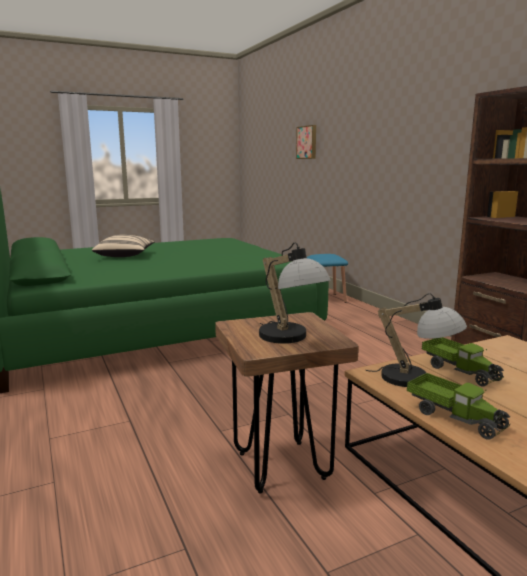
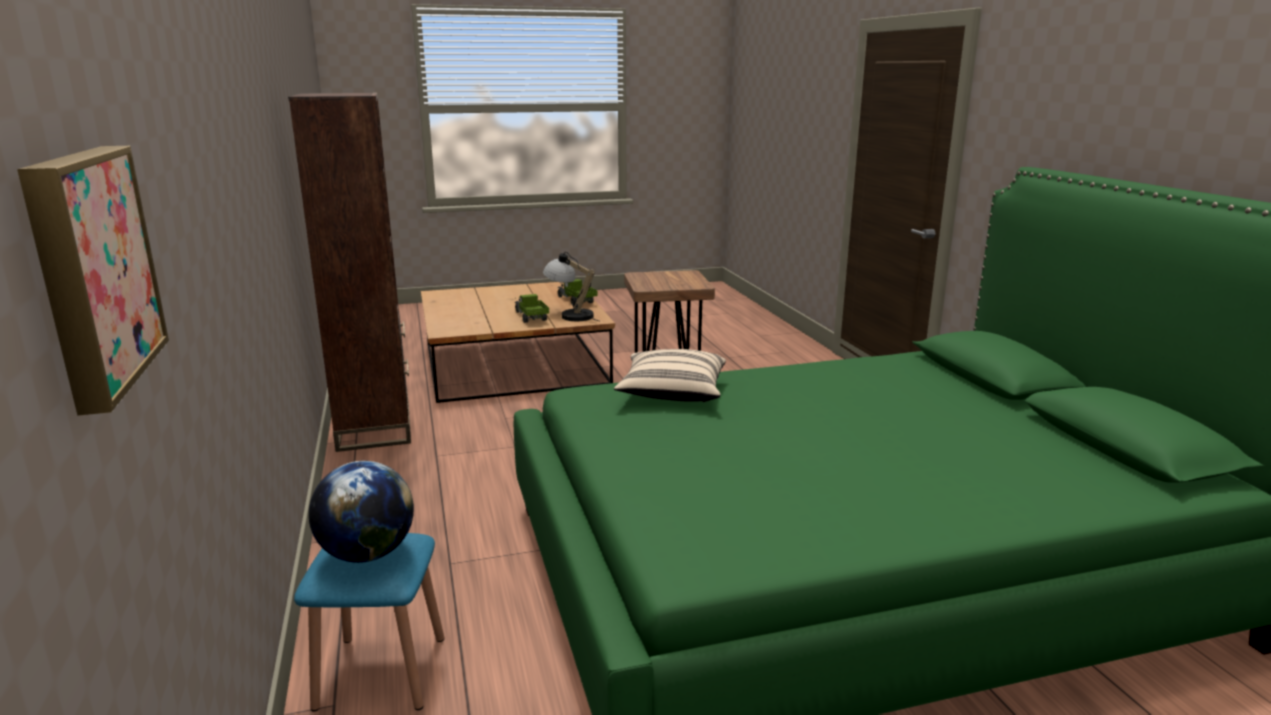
camera: 170 degrees left, 5 degrees up
(125, 256) = (924, 437): beige pillow -> beige pillow (672, 393)
(290, 339) = (664, 276): table lamp -> none
(325, 254) = (367, 554): none -> globe

